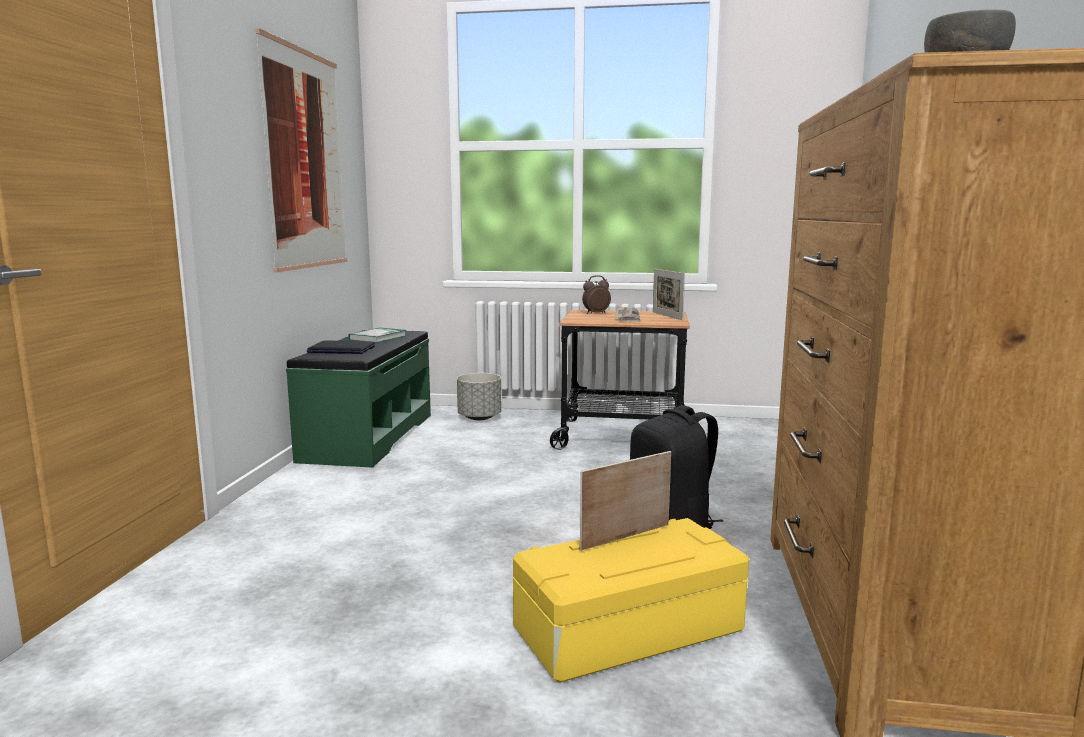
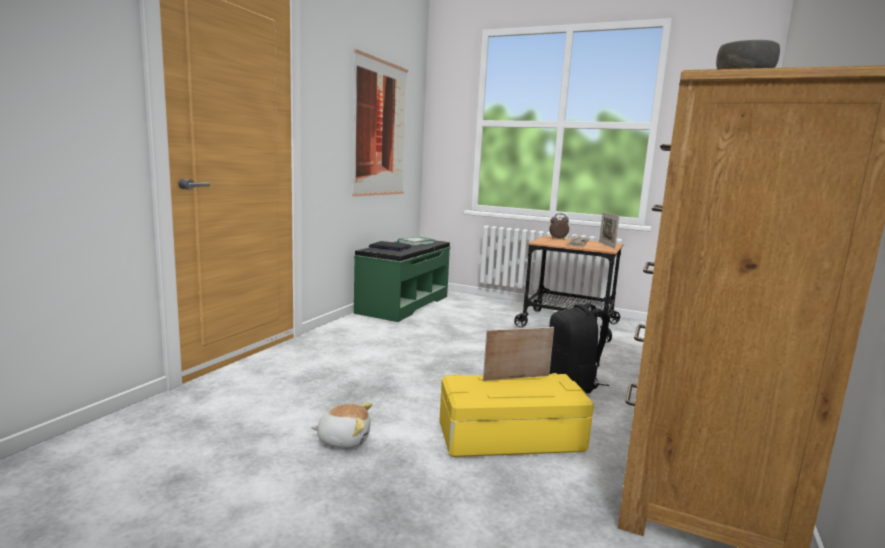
camera: 15 degrees right, 0 degrees up
(371, 691) = (344, 439): none -> plush toy
(479, 417) = (477, 301): grey planter -> none

